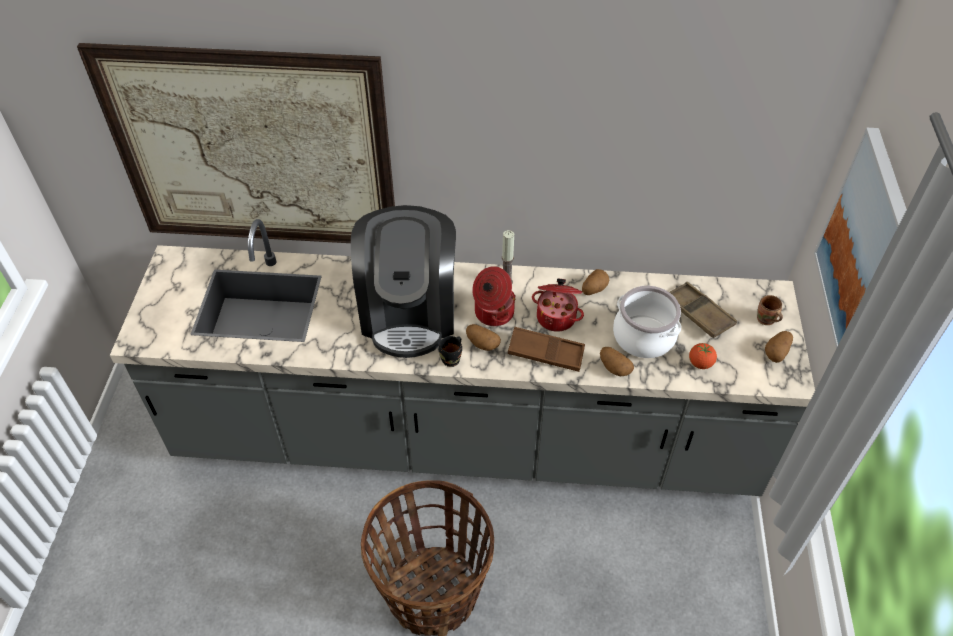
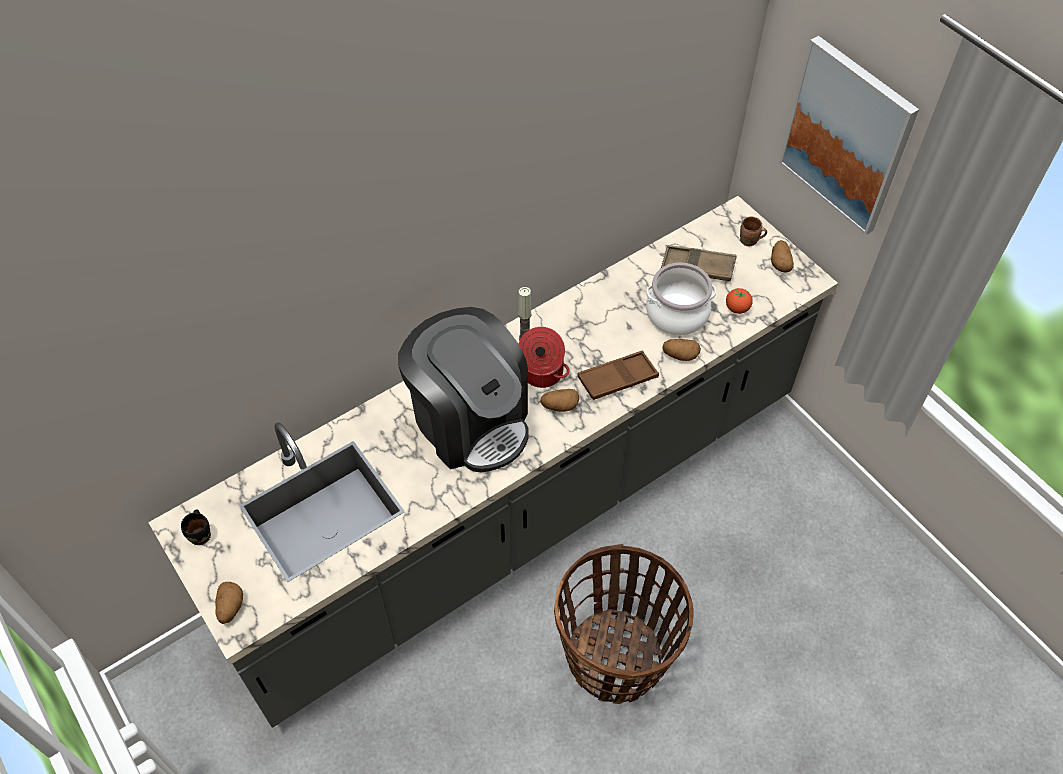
camera: 40 degrees left, 5 degrees up
(253, 151) = (246, 356): picture -> none
(452, 359) = (550, 436): black mug -> black mug (202, 535)
(556, 317) = (595, 342): cooking pot -> none
(593, 289) = (600, 298): potato -> potato (230, 607)

